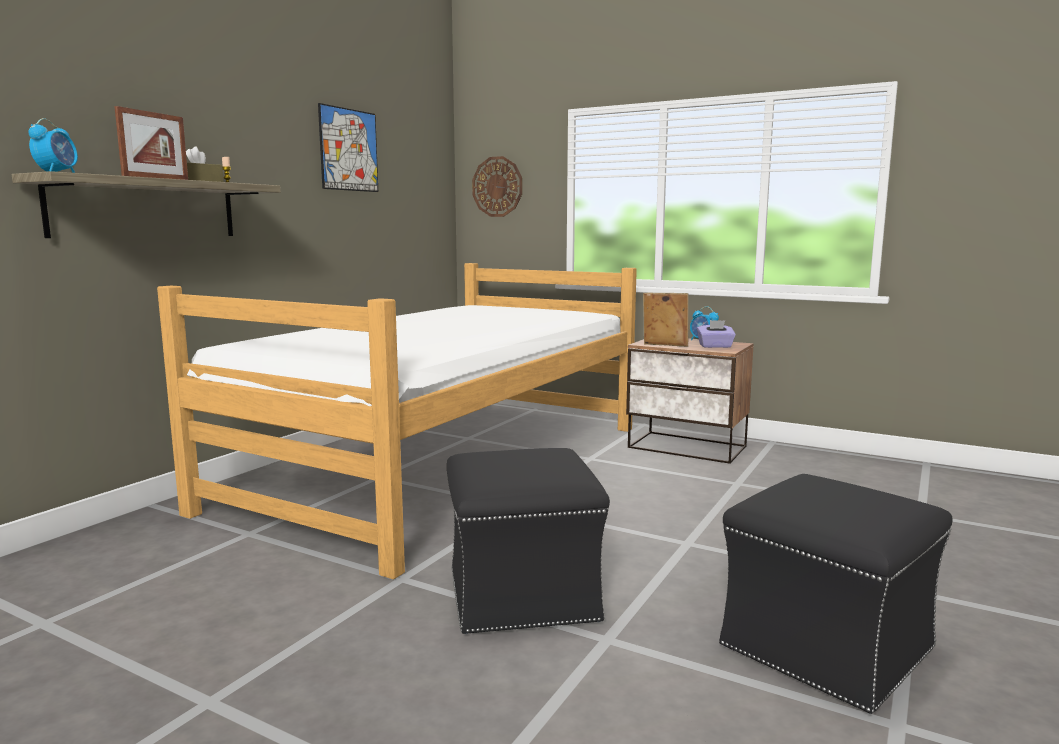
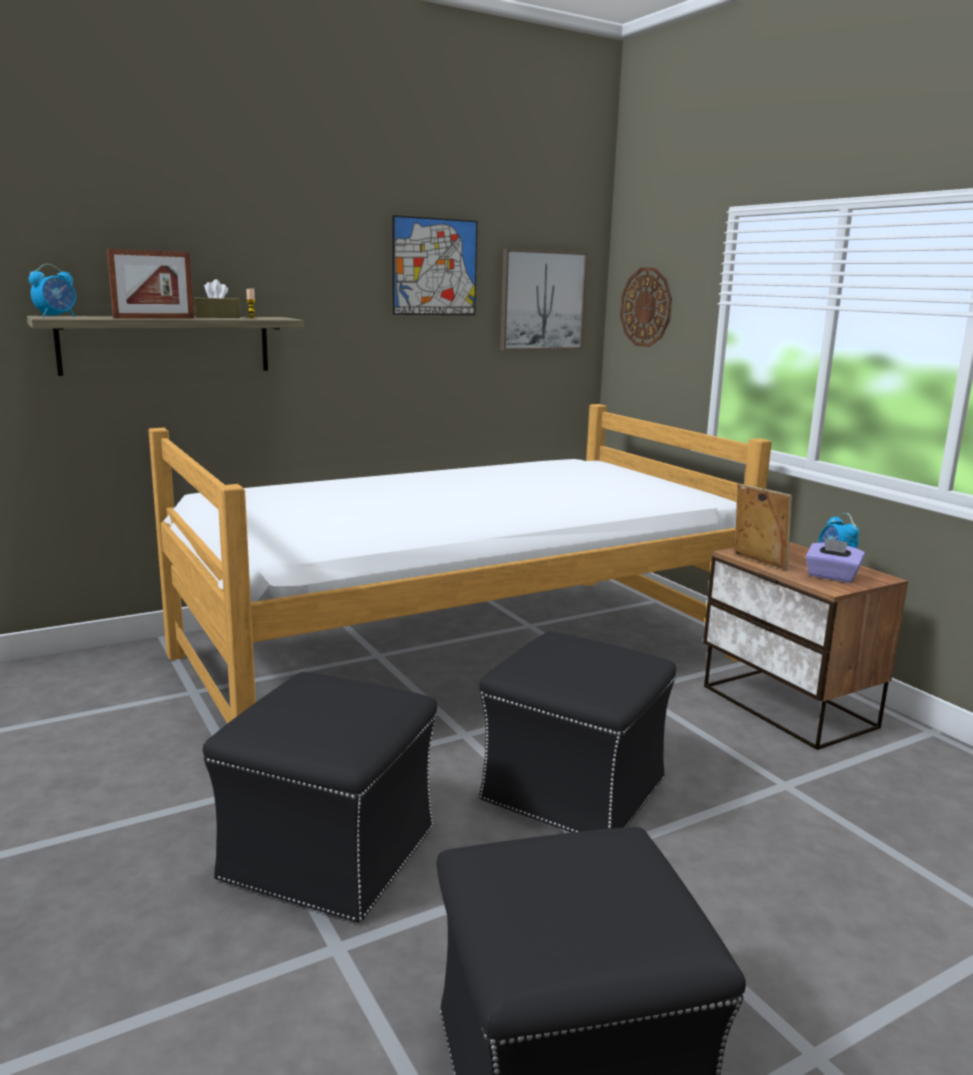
camera: 30 degrees right, 5 degrees up
(418, 182) = (542, 300): none -> picture
(627, 516) = (571, 790): none -> black ottoman

